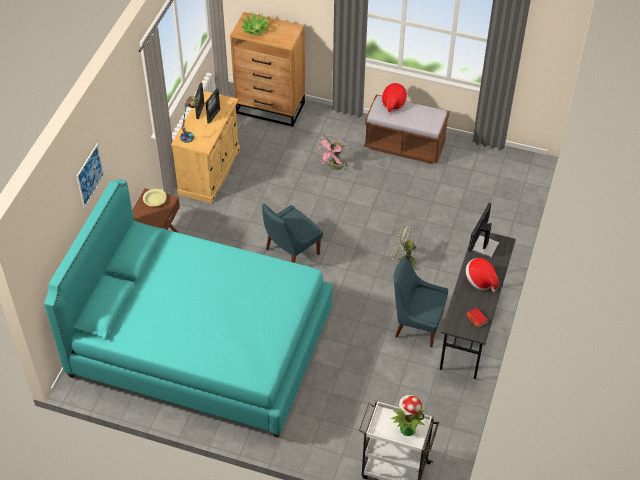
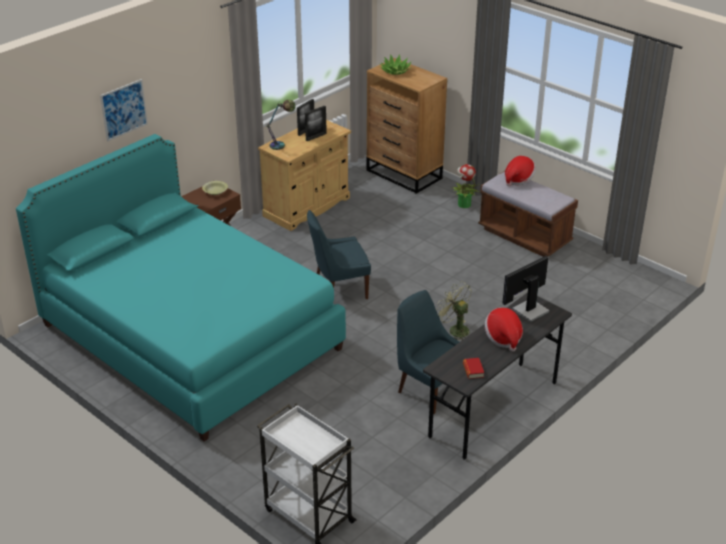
camera: 25 degrees right, 15 degrees down
(334, 167) = (436, 234): pink fan -> none
(406, 429) = (313, 443): potted plant -> potted plant (463, 204)

